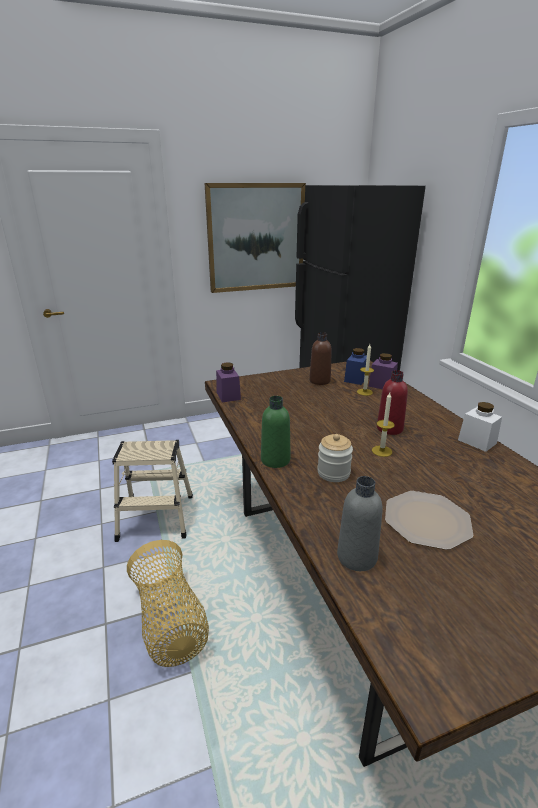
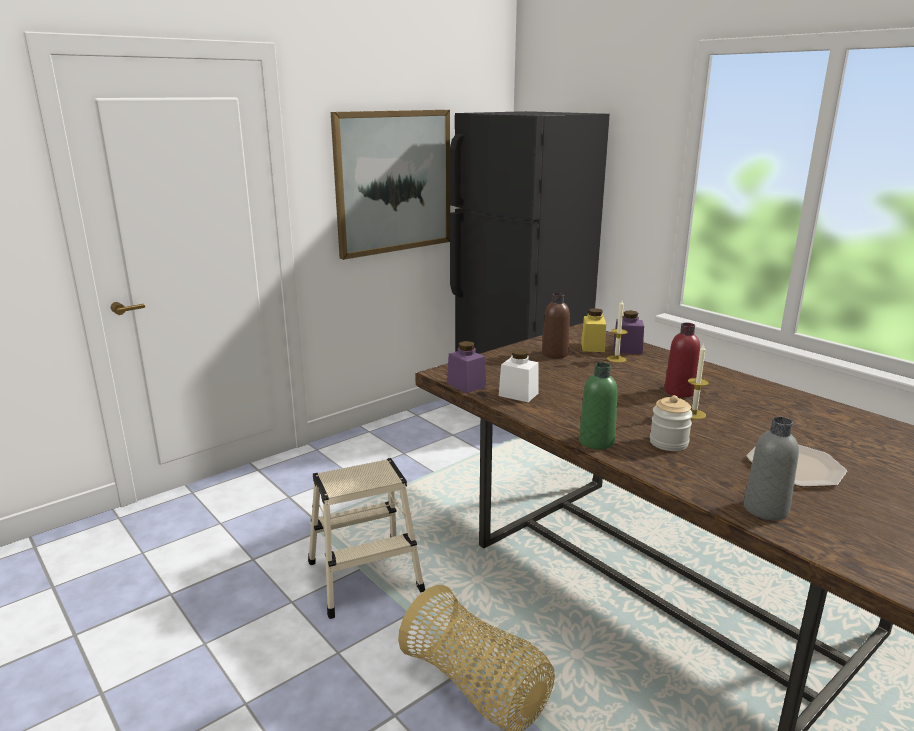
camera: 20 degrees left, 5 degrees down
(355, 379) = (592, 347): blue jar -> yellow jar
(477, 441) = (772, 390): white jar -> white jar (518, 394)

